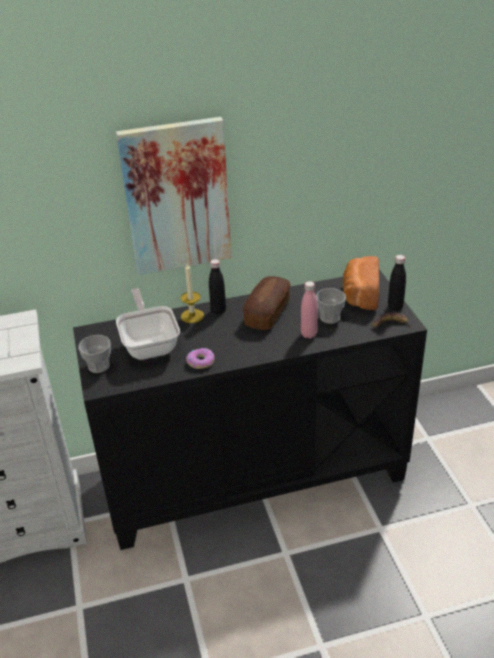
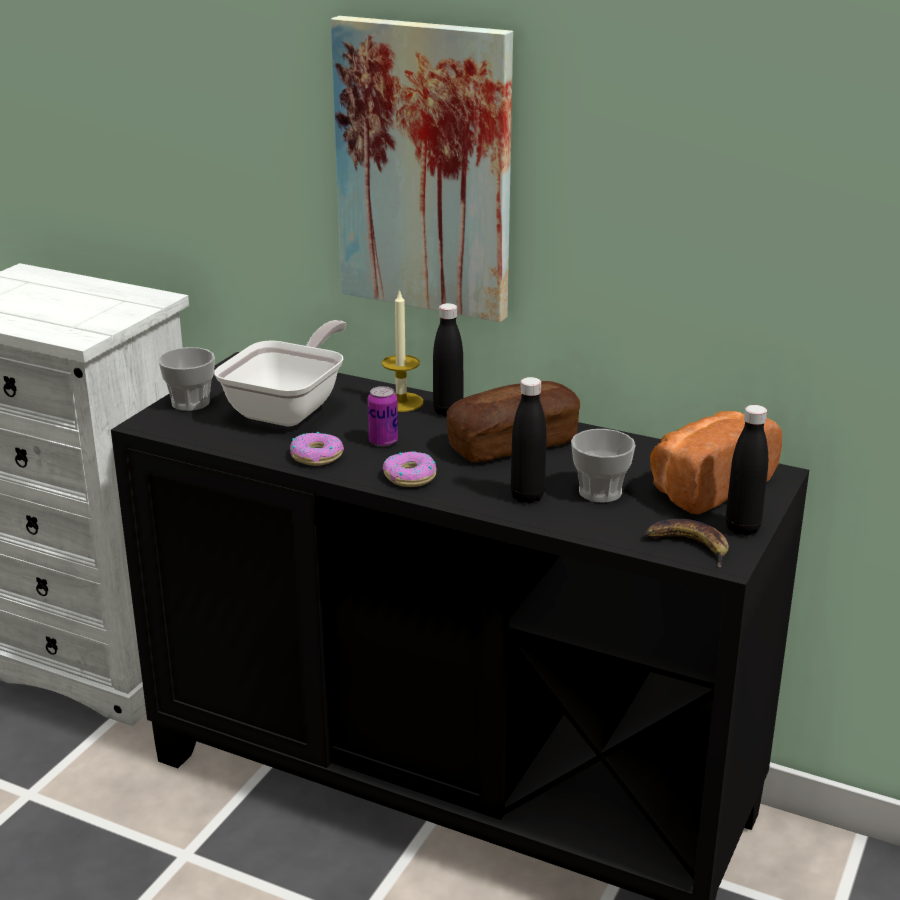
camera: 40 degrees right, 10 degrees down
(216, 339) = (383, 441): none -> can
(253, 350) = (410, 477): none -> donut
(309, 334) = (527, 497): pink bottle -> black bottle

